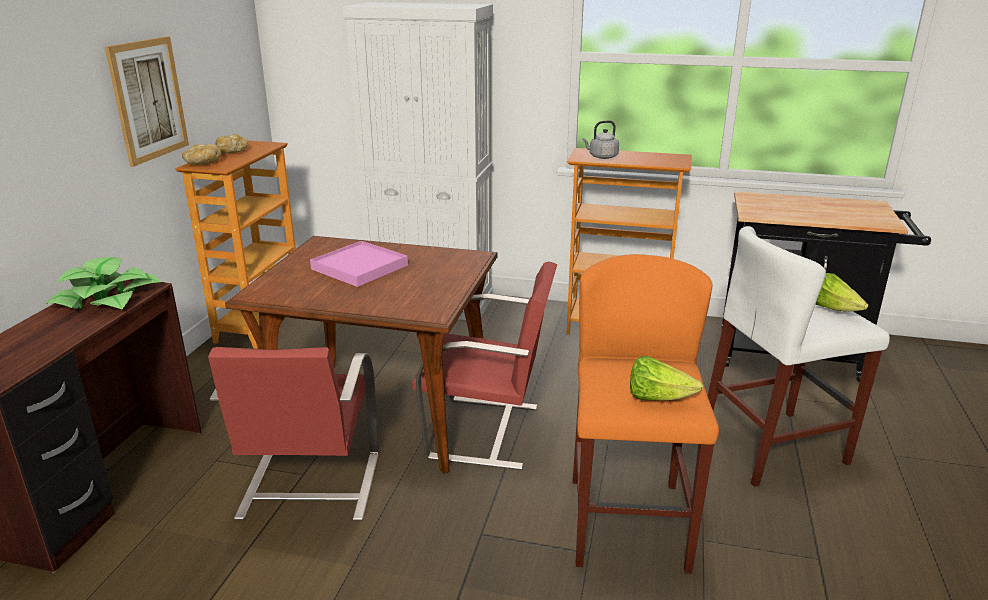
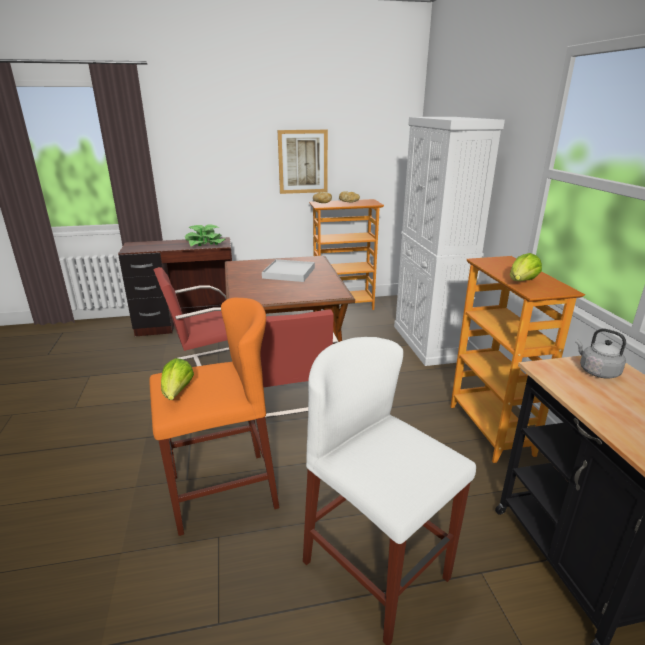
camera: 65 degrees right, 0 degrees up
(359, 267) = (288, 273): pink tray -> white tray
(601, 157) = (499, 266): grey kettle -> grey kettle (596, 371)
(833, 309) = (415, 472): lettuce -> lettuce (521, 282)

